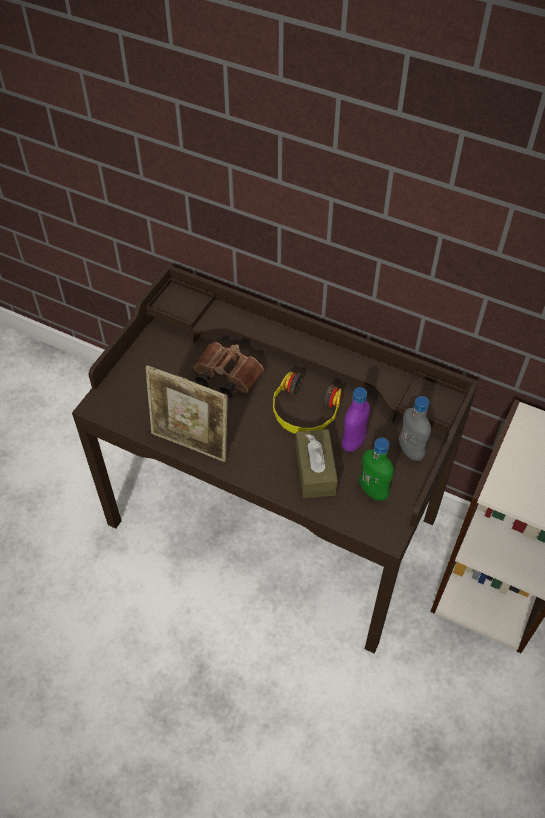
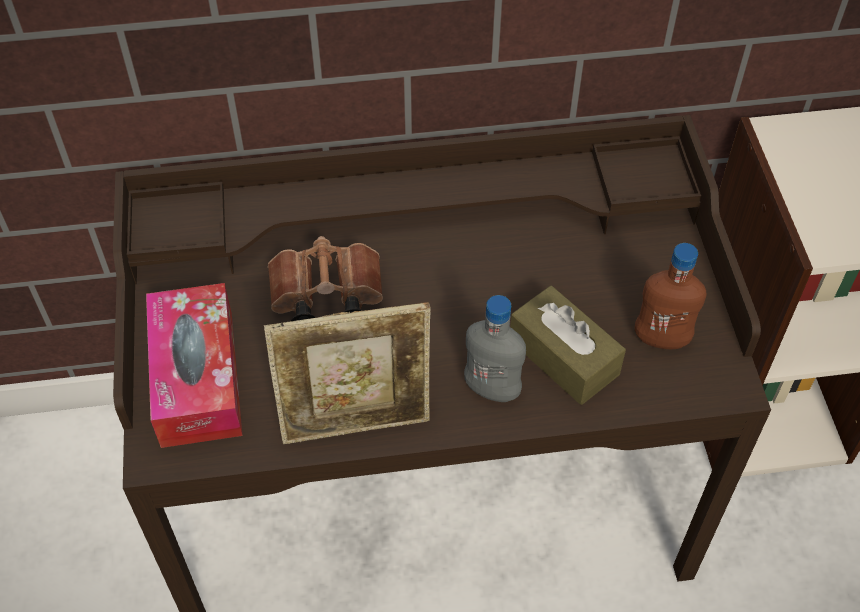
camera: 35 degrees left, 0 degrees up
(140, 382) = (197, 377): none -> tissue box
(304, 411) = (478, 284): headphones -> none
(353, 442) = (579, 289): purple bottle -> none
(373, 491) = (661, 339): green bottle -> brown bottle
(410, 450) = (660, 258): grey bottle -> grey bottle (492, 389)

